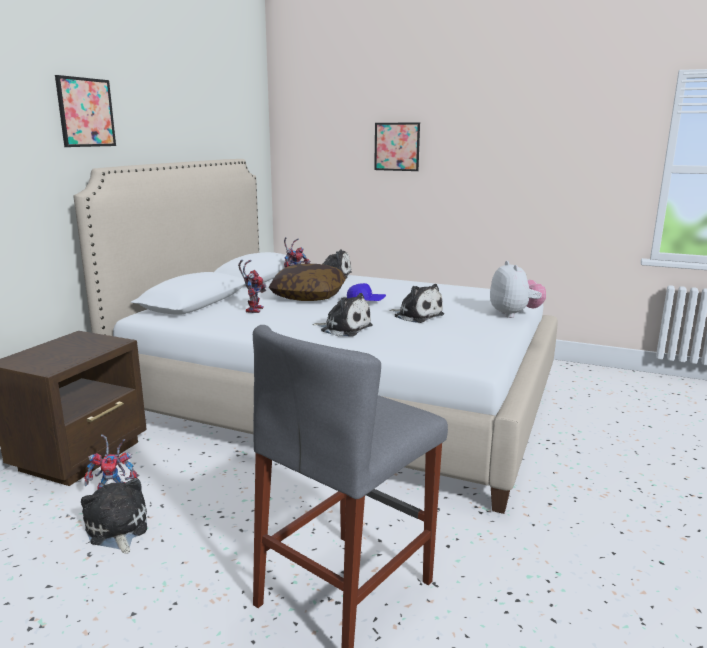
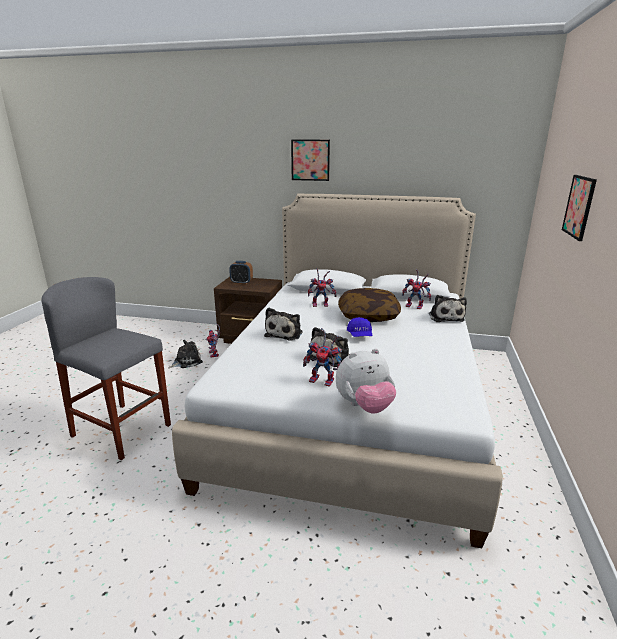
camera: 80 degrees right, 5 degrees up
(50, 355) = (241, 282): none -> alarm clock
(469, 321) = (324, 380): none -> toy robot

